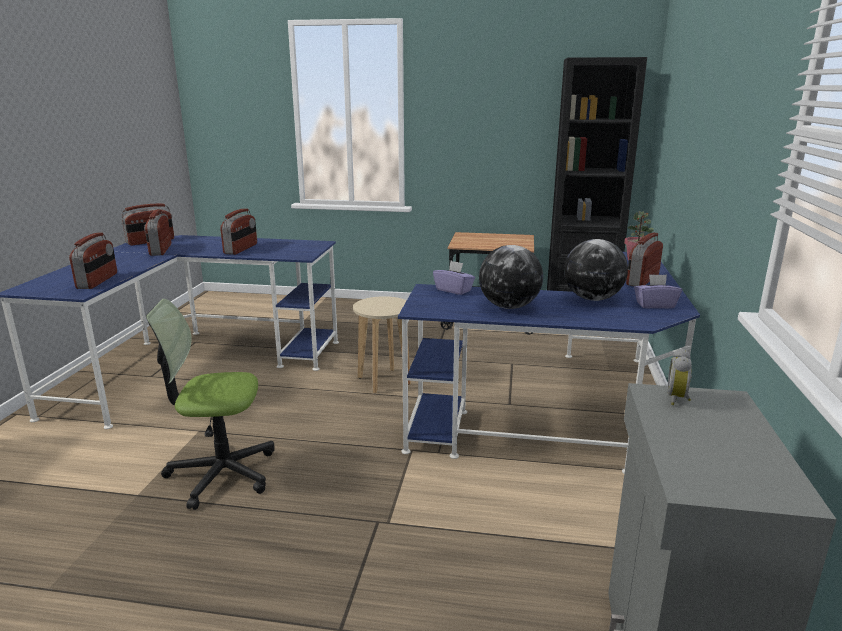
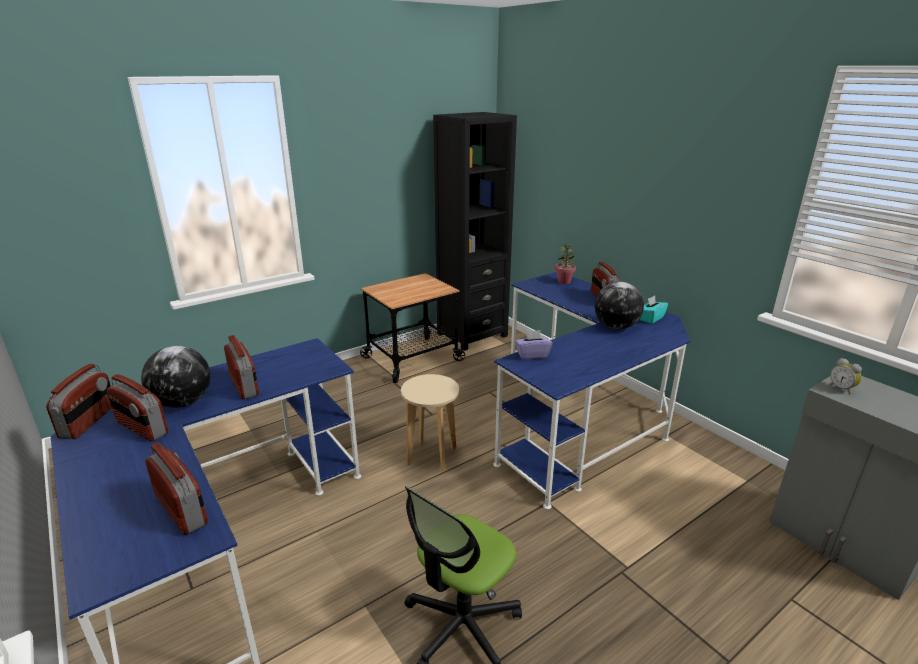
camera: 45 degrees left, 5 degrees up
(509, 307) = (594, 355): globe -> globe (183, 402)
(655, 305) = (650, 318): purple tissue box -> turquoise tissue box

